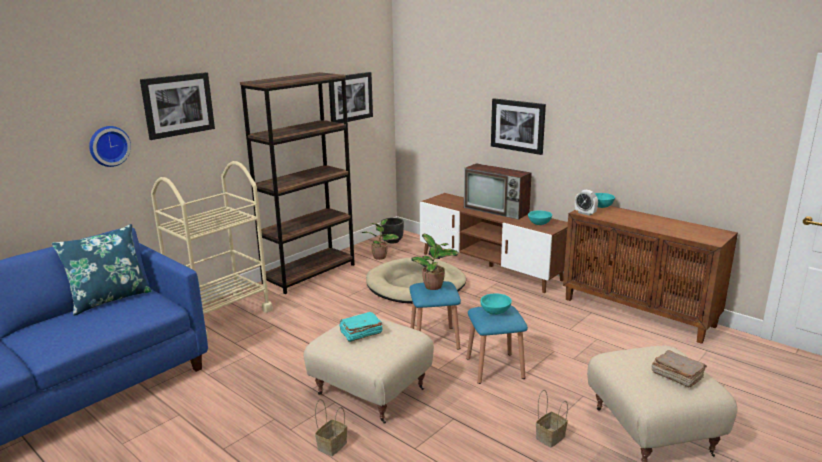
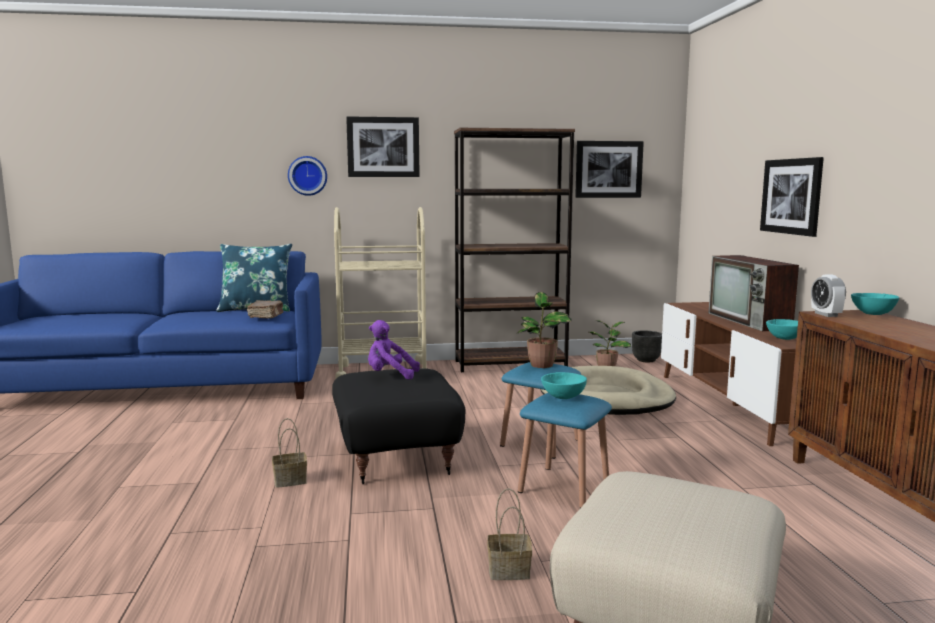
camera: 40 degrees right, 10 degrees down
(360, 333) = (389, 375): turquoise book -> purple plush toy
(370, 392) = (397, 458): beige ottoman -> black ottoman
(676, 375) = (687, 521): brown book -> brown book (266, 316)

